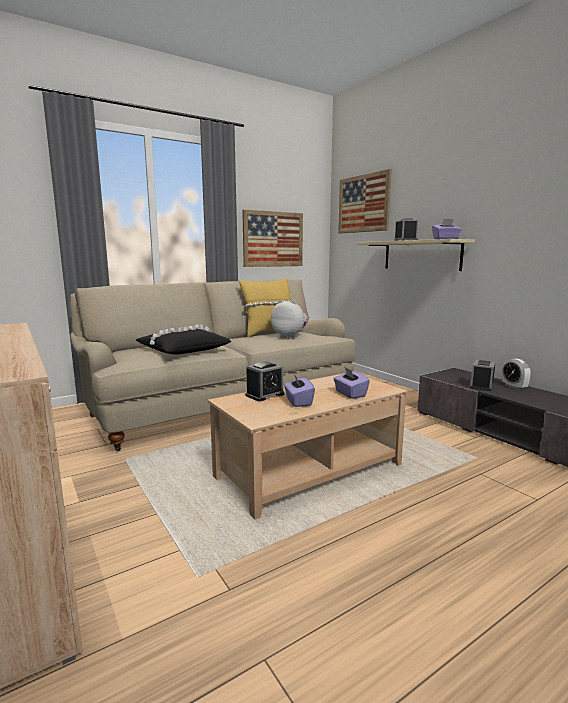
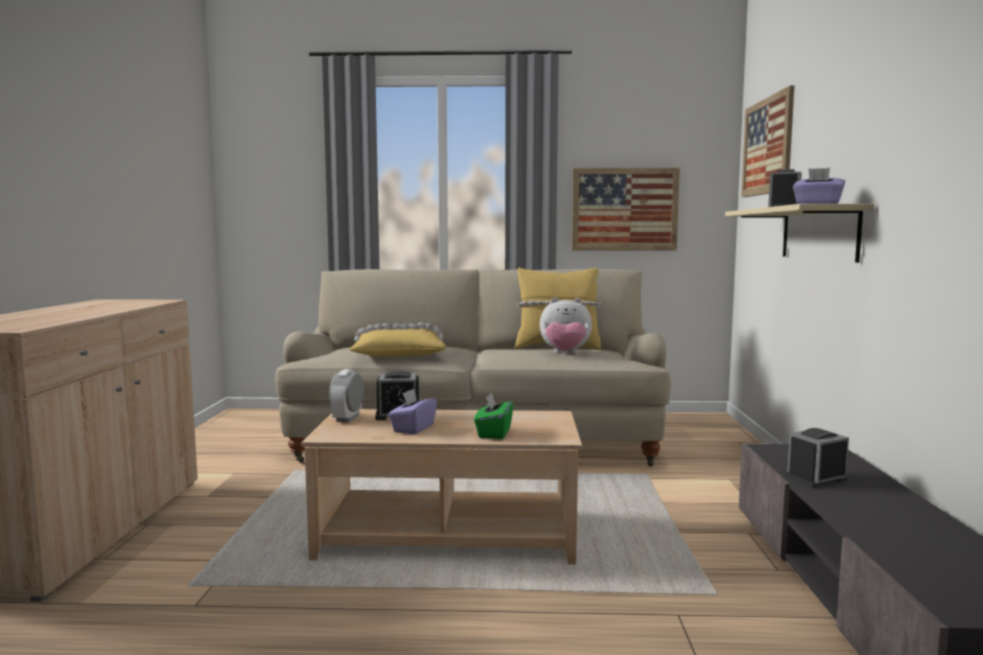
camera: 35 degrees right, 5 degrees down
(183, 350) = (398, 353): black pillow -> yellow pillow
(290, 336) = (565, 354): plush toy -> plush toy turned 120 degrees clockwise
(350, 394) = (493, 433): purple tissue box -> green tissue box
(514, 387) = (882, 492): alarm clock -> alarm clock (347, 418)

